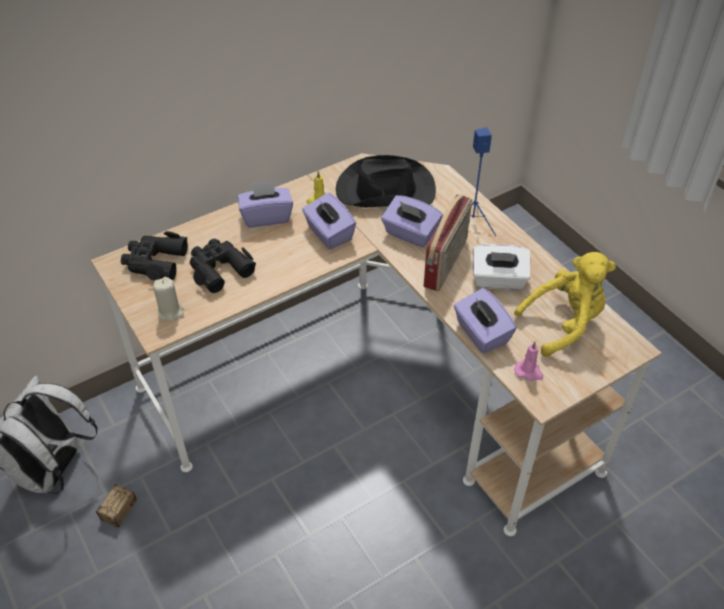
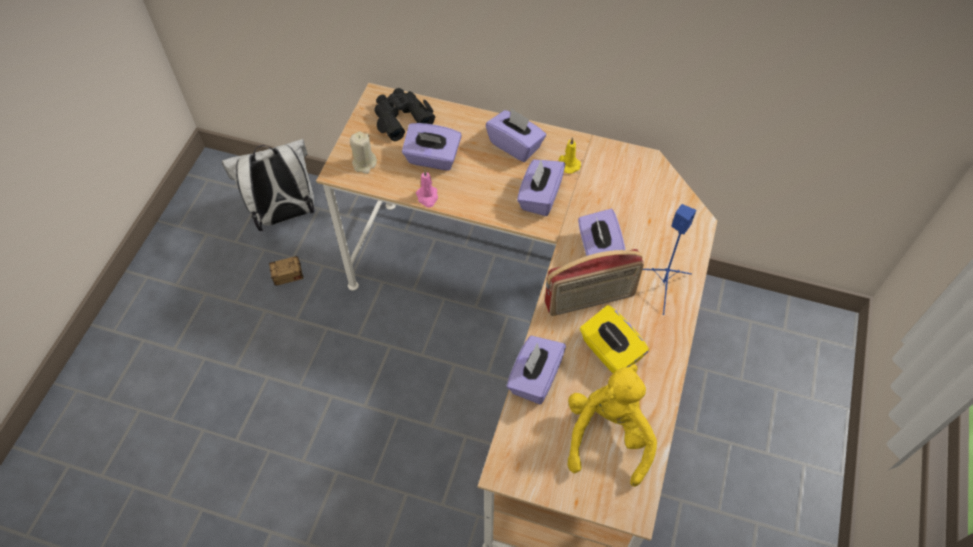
camera: 50 degrees right, 10 degrees up
(219, 268) = (432, 158): black binoculars -> purple tissue box
(384, 190) = (631, 197): black hat -> none
(498, 280) = (610, 351): white tissue box -> yellow tissue box
(529, 372) = (525, 442): pink candle -> pink candle (427, 197)
(564, 323) = (608, 435): yellow plush toy -> yellow plush toy turned 105 degrees counterclockwise

